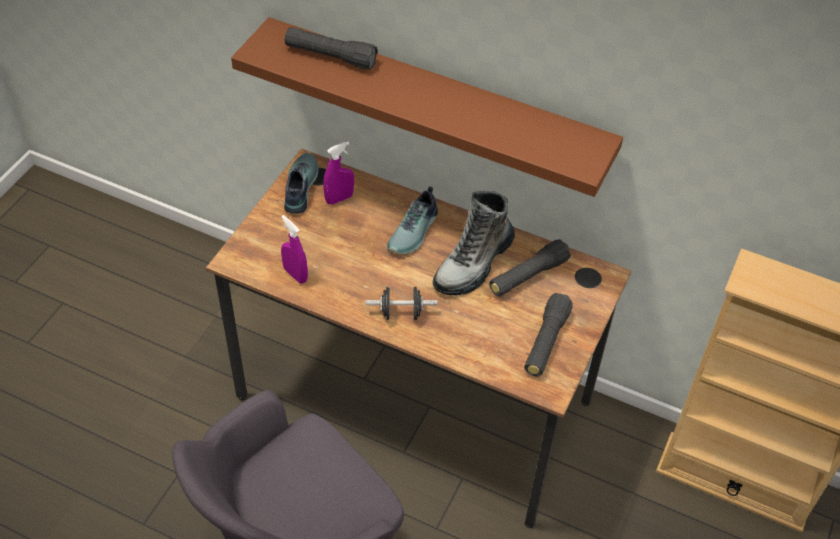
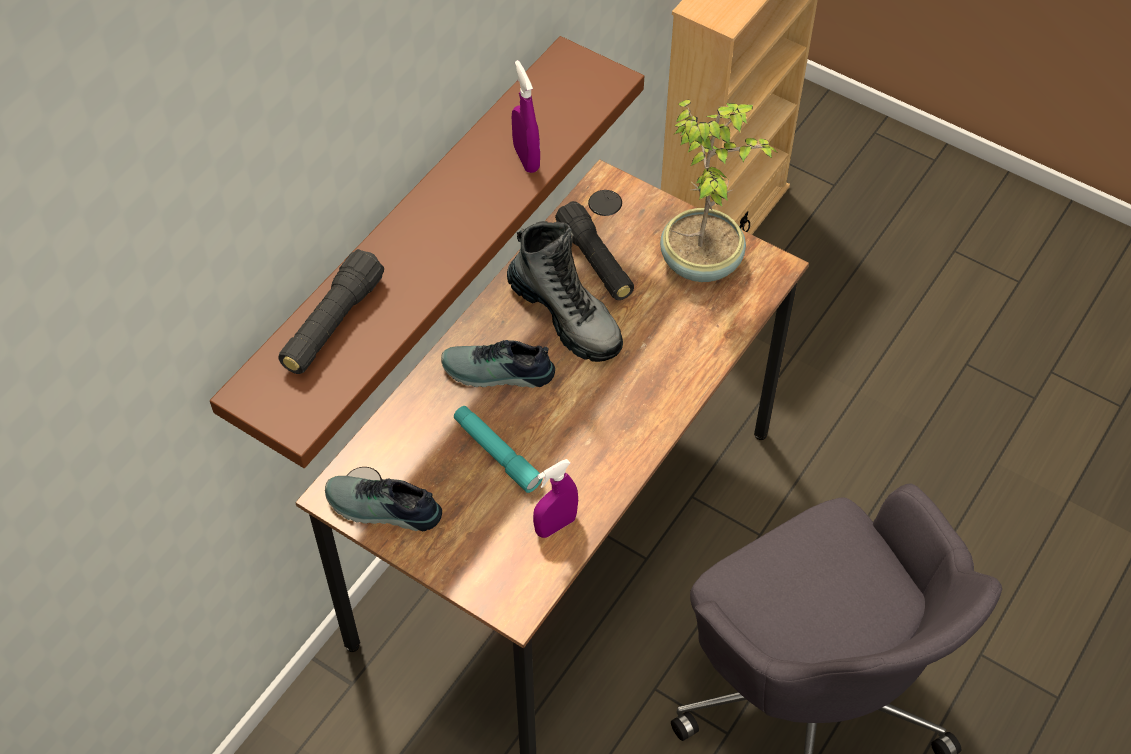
camera: 80 degrees left, 5 degrees up
(339, 199) = (416, 459): purple spray bottle -> purple spray bottle (526, 158)
(349, 238) = (497, 453): none -> turquoise flashlight
(401, 313) = (640, 405): black dumbbell -> none
(415, 232) = (497, 373): shoe -> shoe turned 150 degrees clockwise
(546, 342) = (702, 260): black flashlight -> potted plant

